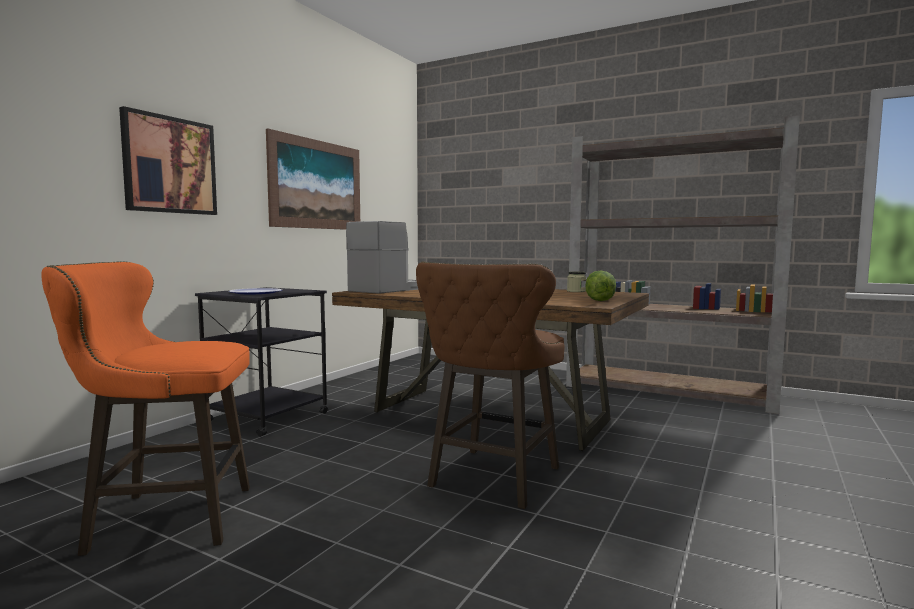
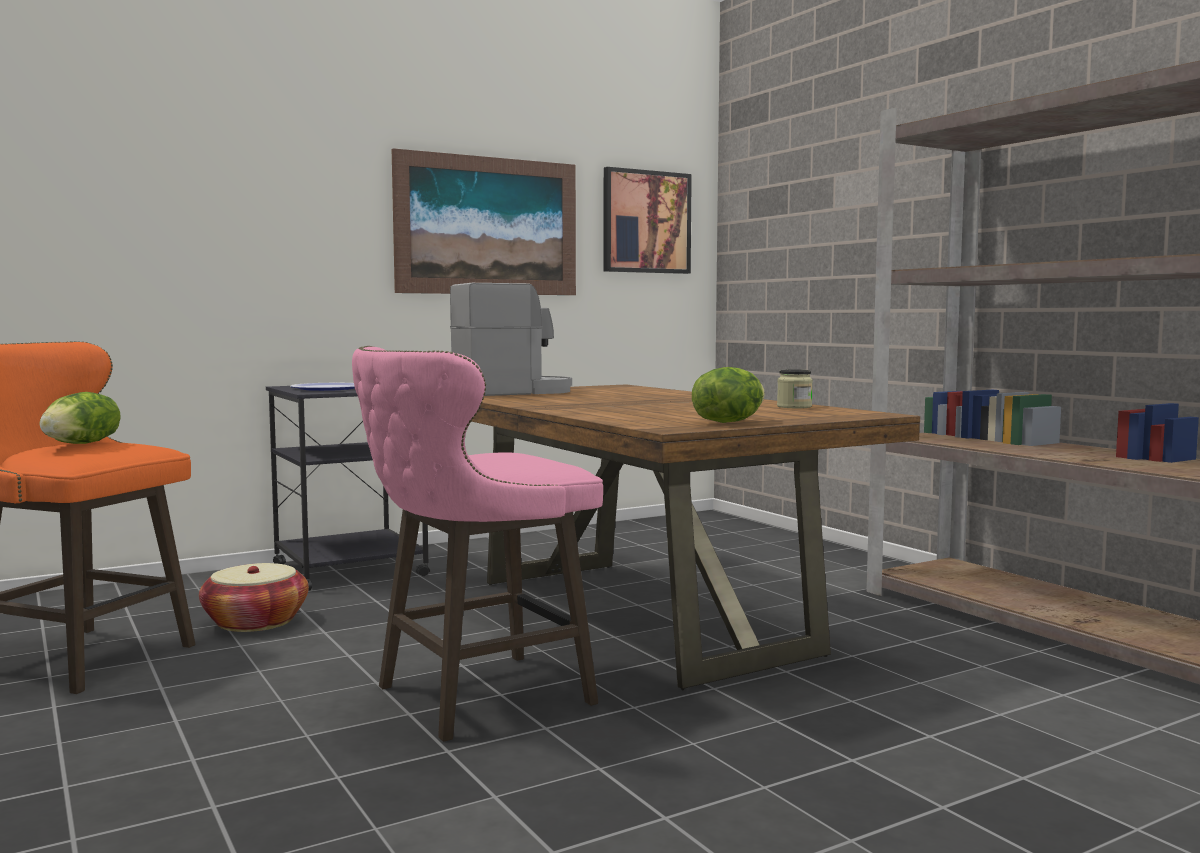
camera: 30 degrees right, 0 degrees up
(170, 165) = (234, 214): picture -> picture (646, 222)
(181, 344) = (83, 444): none -> lettuce
(265, 463) = (256, 622): none -> basket
(492, 479) = (474, 697): brown stool -> pink stool

